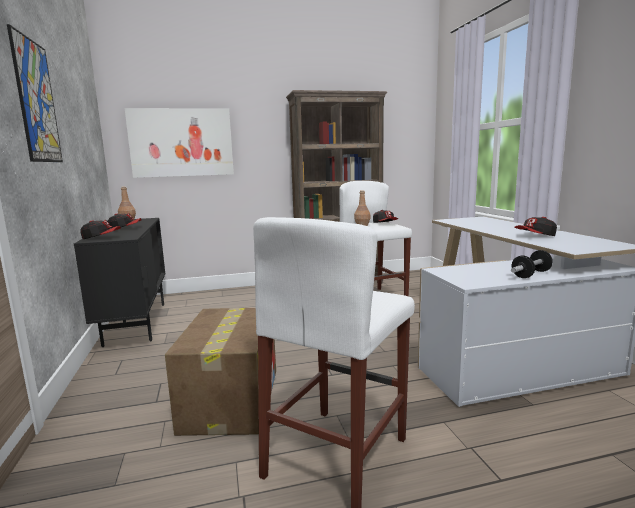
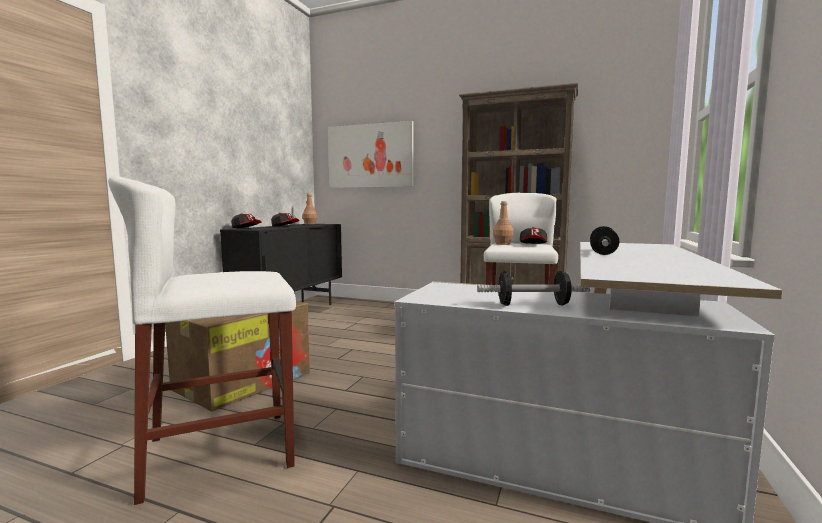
camera: 35 degrees right, 5 degrees down
(36, 101) = (198, 116): picture -> none
(491, 230) = (603, 252): none -> dumbbell
(535, 236) = (631, 261): cap -> none

